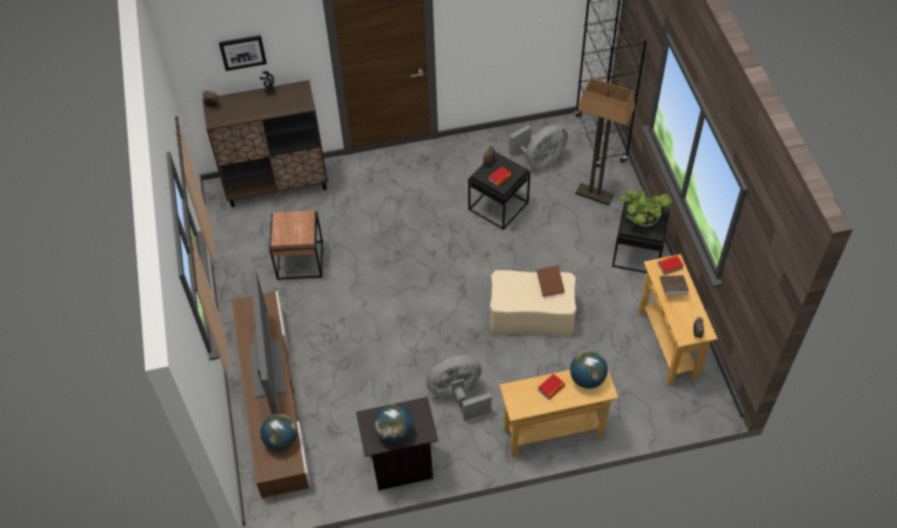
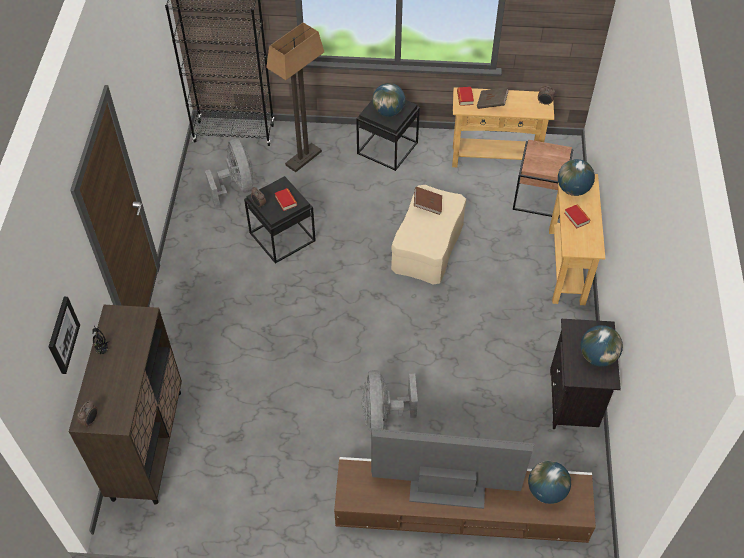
camera: 75 degrees left, 0 degrees up
(299, 260) = (275, 442): brown side table -> brown side table (538, 197)
(458, 395) = (505, 330): grey fan -> grey fan (383, 415)
(641, 221) = (388, 111): potted plant -> globe

